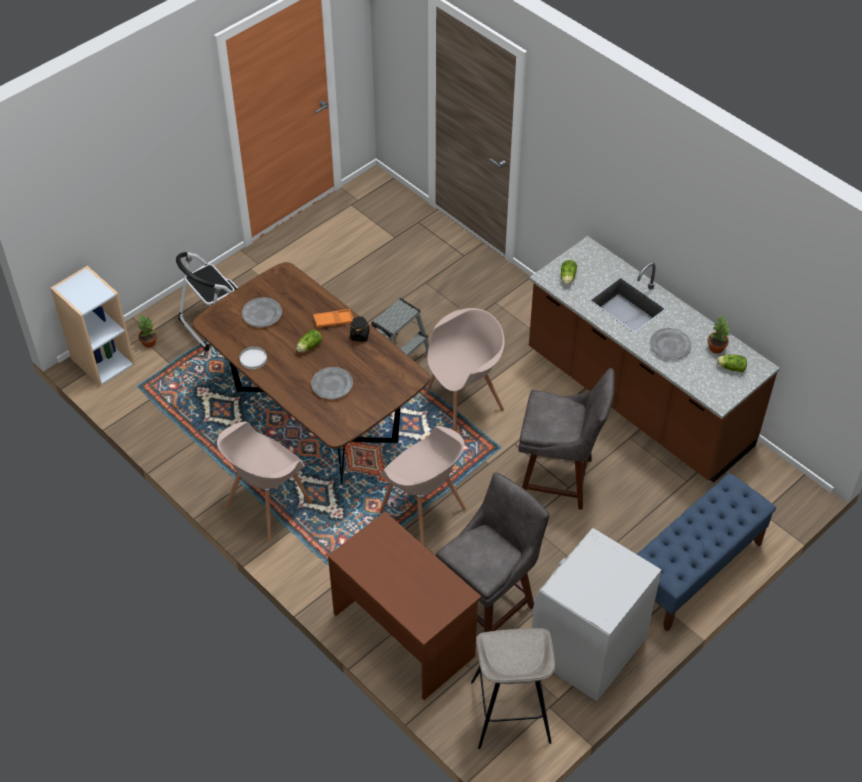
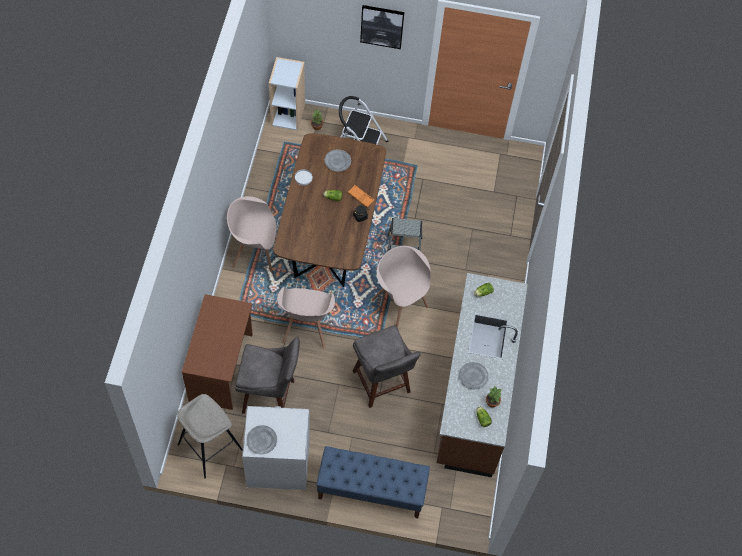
camera: 50 degrees right, 10 degrees up
(163, 129) = (382, 26): none -> picture
(331, 385) = (314, 225): grey plate -> grey plate (261, 440)
(464, 401) = (400, 302): beige chair -> beige chair turned 150 degrees counterclockwise

